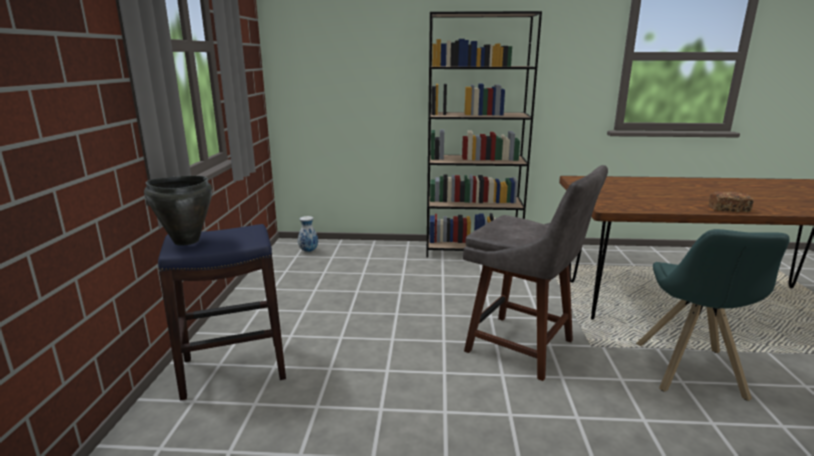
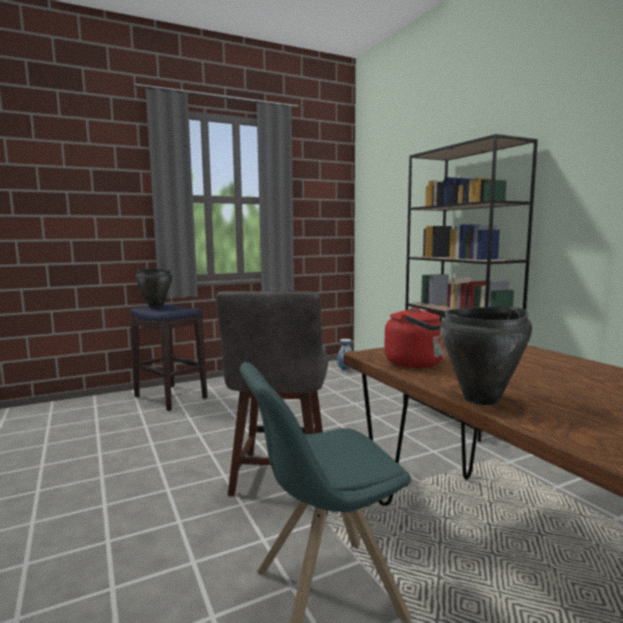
camera: 60 degrees right, 10 degrees down
(641, 203) = (418, 363): none -> red kettle
(728, 209) = (482, 399): bread -> black cooking pot

